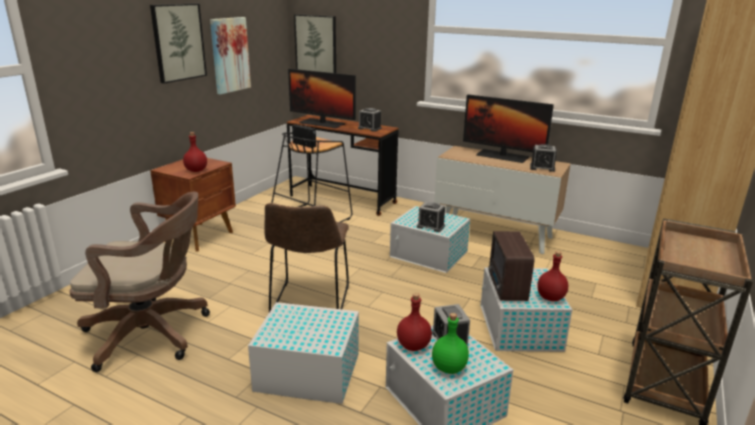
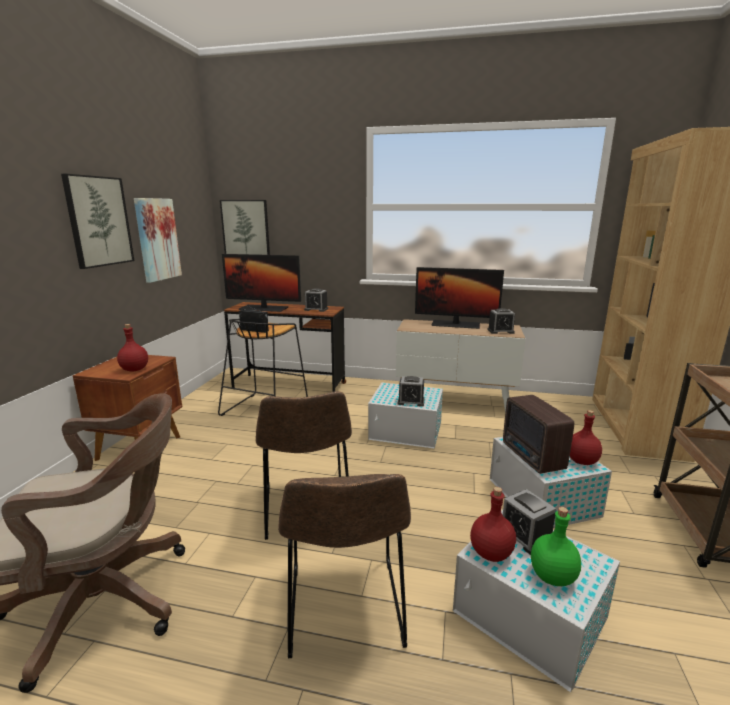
camera: 15 degrees left, 5 degrees down
(306, 371) = (345, 611): white storage box -> brown chair

